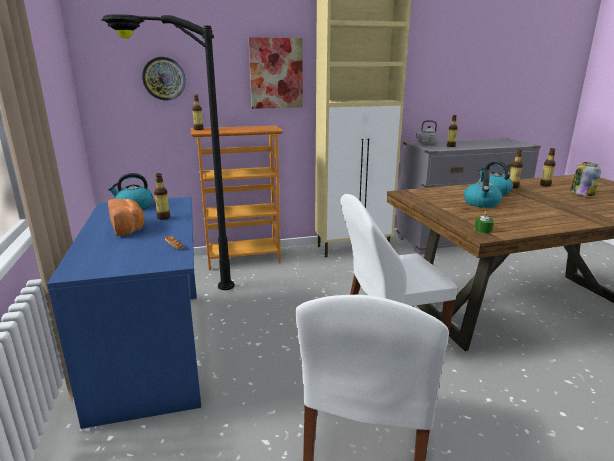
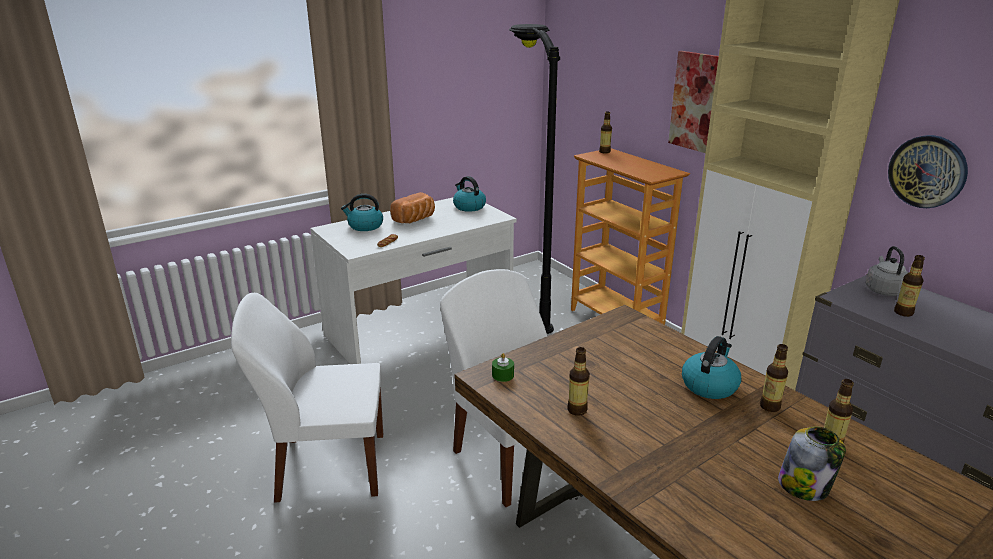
camera: 70 degrees right, 5 degrees up
(153, 348) = (421, 328): blue desk -> white desk
(163, 217) = (447, 224): bottle -> bottle (577, 410)
(164, 78) = (600, 86): wall clock -> wall clock (927, 171)
(481, 203) = (626, 375): kettle -> kettle (365, 226)

